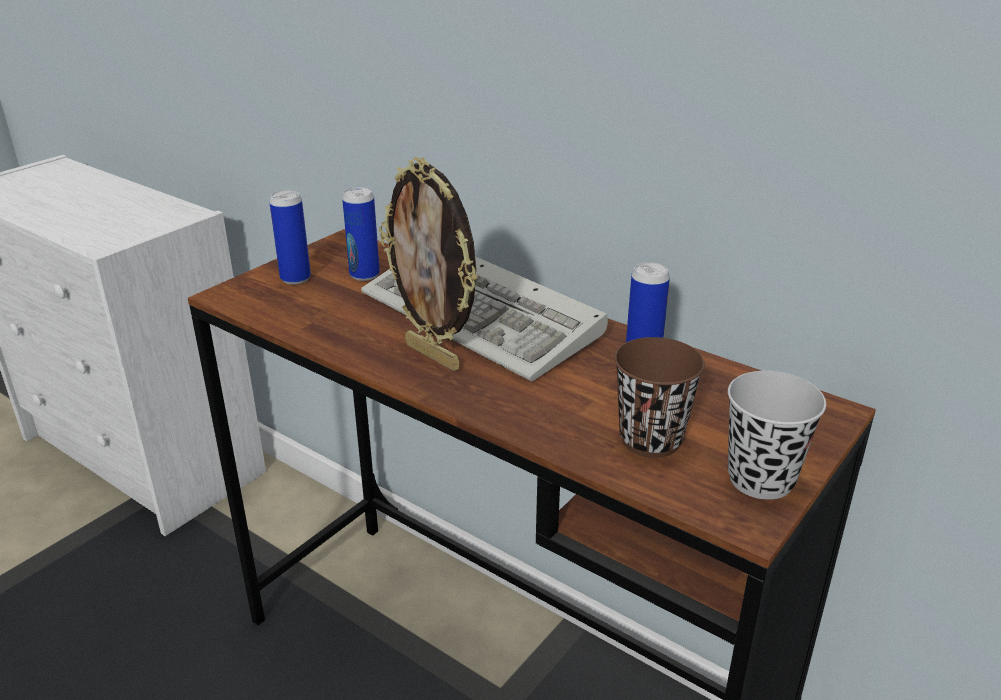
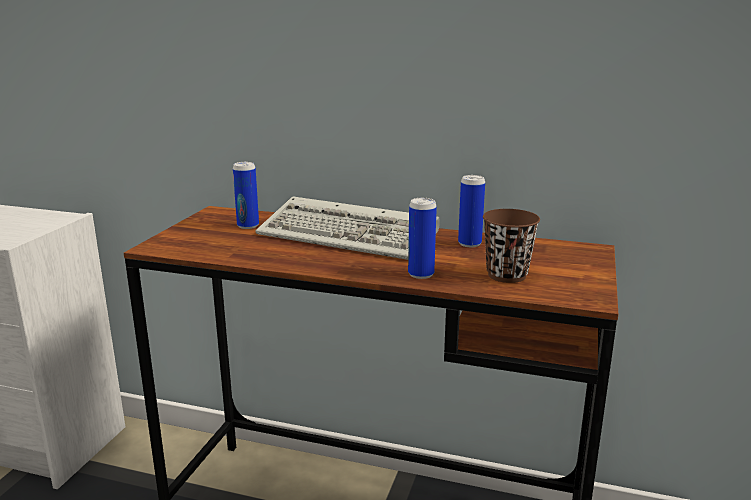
camera: 20 degrees left, 10 degrees down
(295, 278) = (198, 233): can -> can (421, 274)
(434, 356) = (336, 257): picture frame -> none
(760, 479) = (583, 282): black cup -> none

